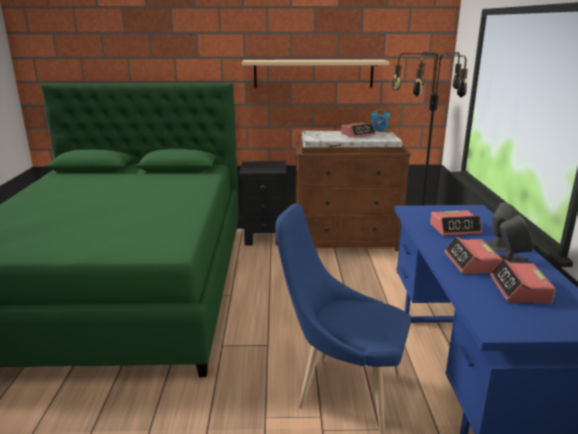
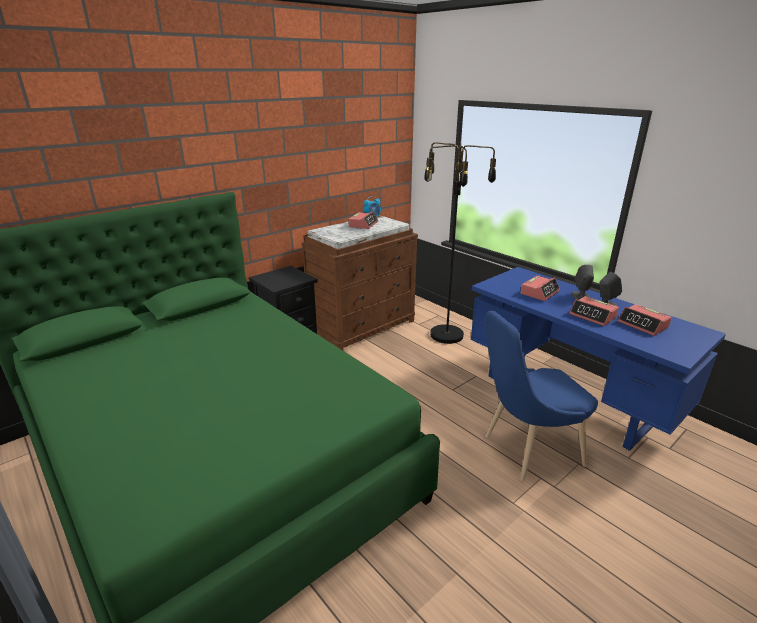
camera: 40 degrees left, 5 degrees up
(313, 73) = (308, 169): beige shelf -> none

